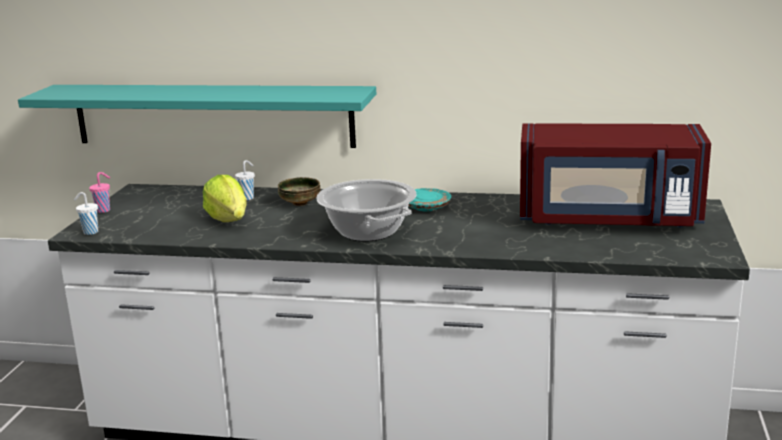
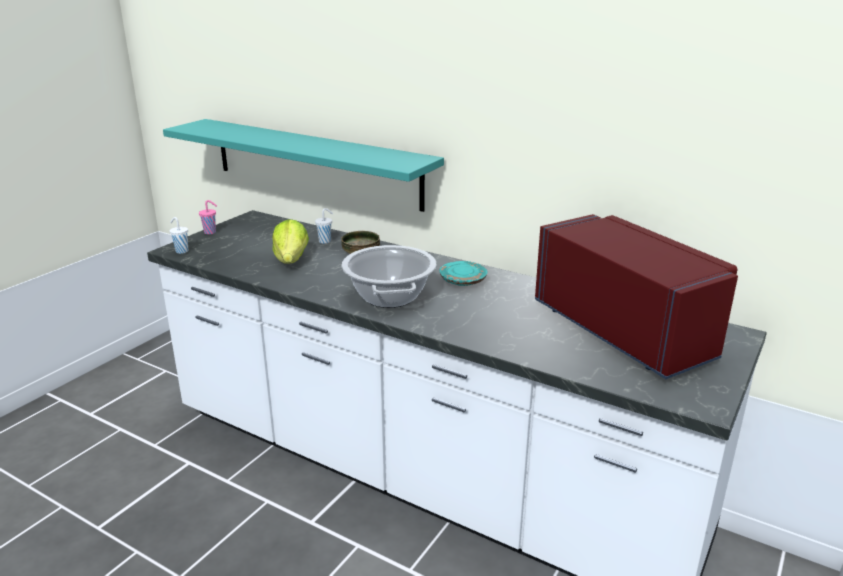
camera: 20 degrees right, 5 degrees up
(609, 219) = (625, 331): red microwave -> red microwave turned 150 degrees counterclockwise

